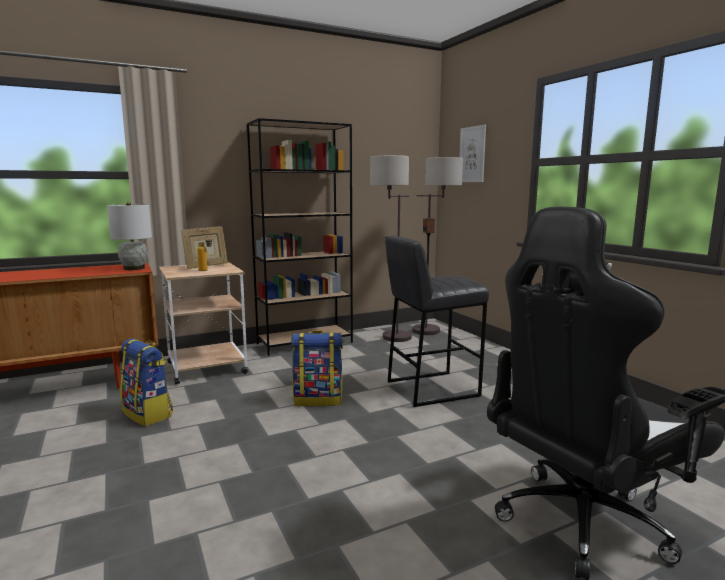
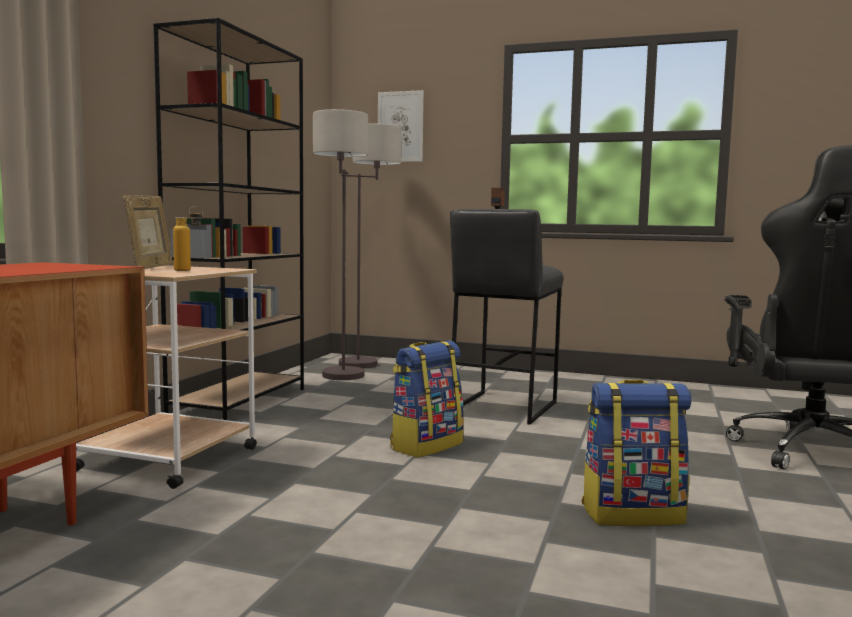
camera: 45 degrees left, 5 degrees down
(134, 268) = (78, 265): white table lamp -> none
(148, 414) = (243, 529): backpack -> backpack (632, 514)

